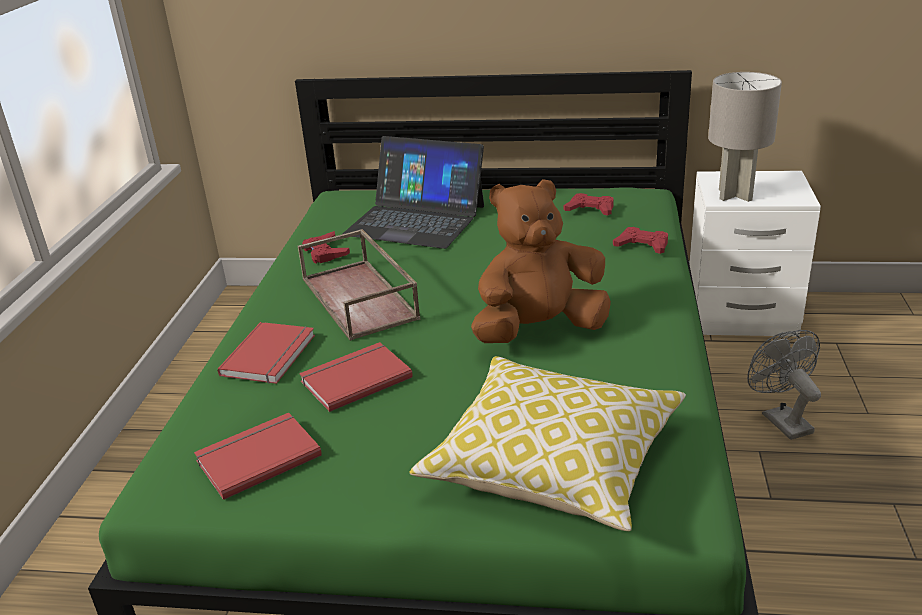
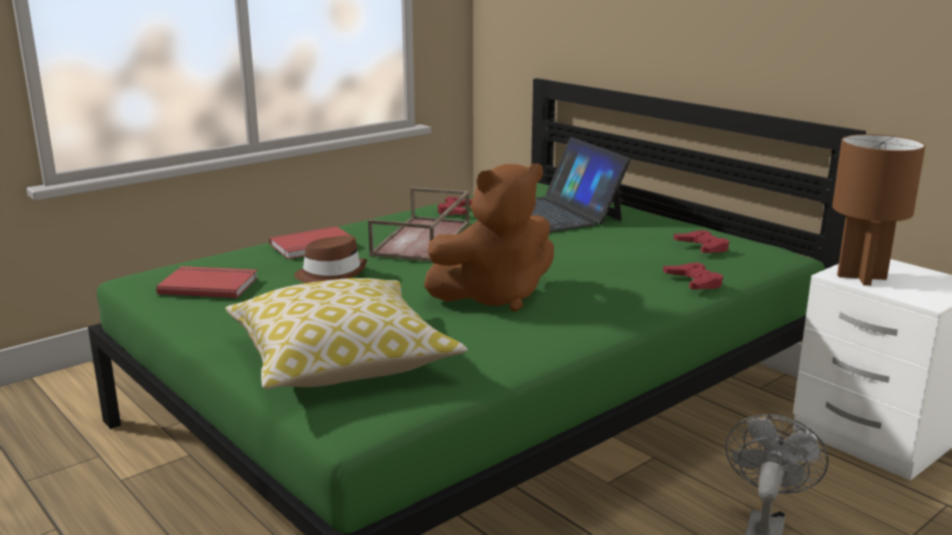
camera: 40 degrees right, 10 degrees down
(354, 378) = (331, 274): red book -> brown hat
(539, 330) = (494, 297): brown plush toy -> brown plush toy turned 135 degrees clockwise
(734, 195) = (860, 277): grey table lamp -> brown table lamp

